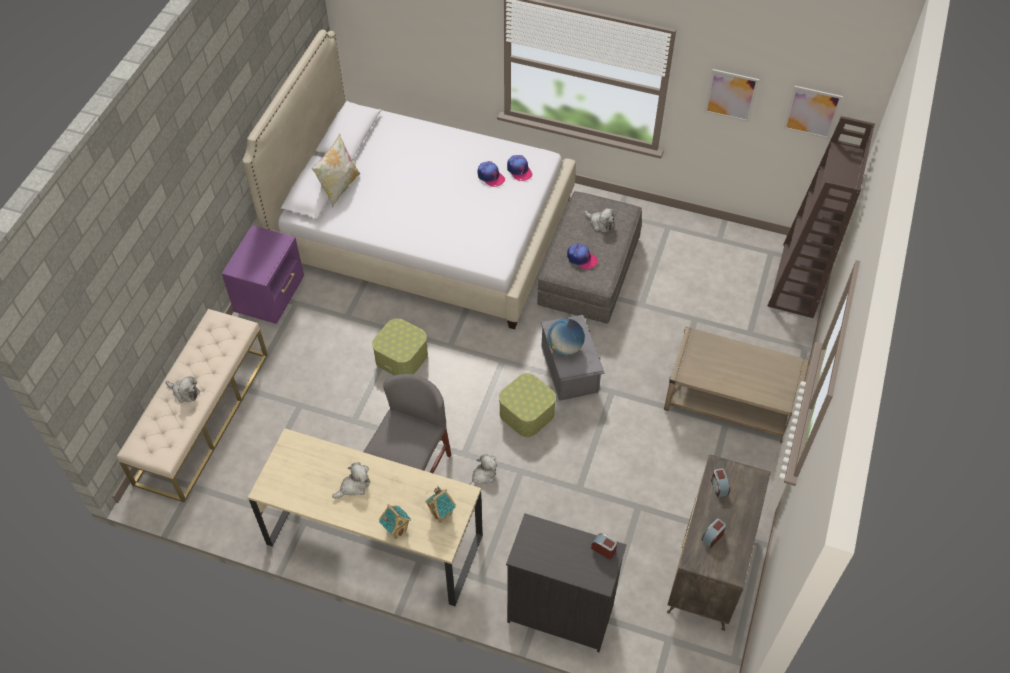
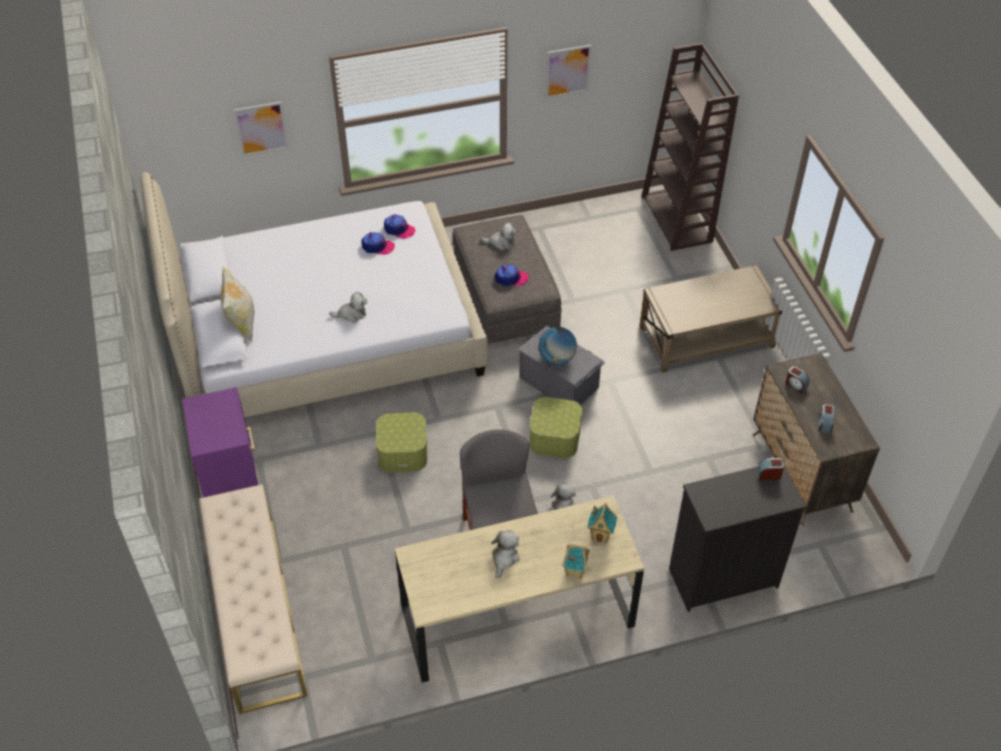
camera: 35 degrees left, 5 degrees down
(185, 392) = (247, 583): plush toy -> plush toy (351, 314)
(812, 112) = (642, 57): picture -> picture (261, 128)

